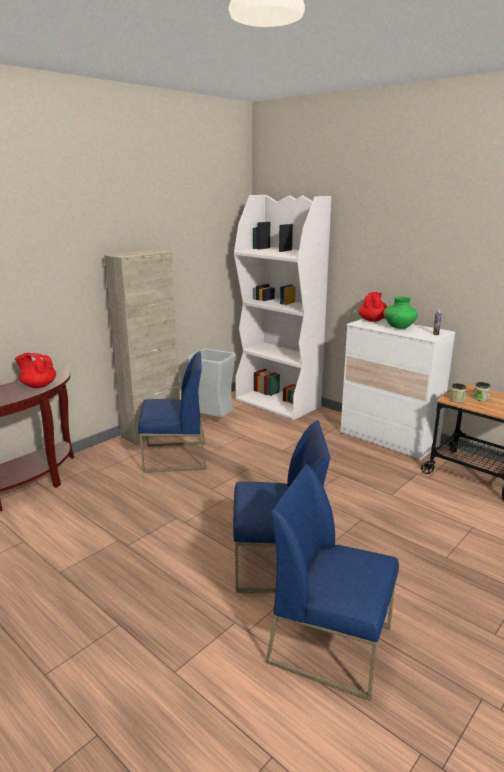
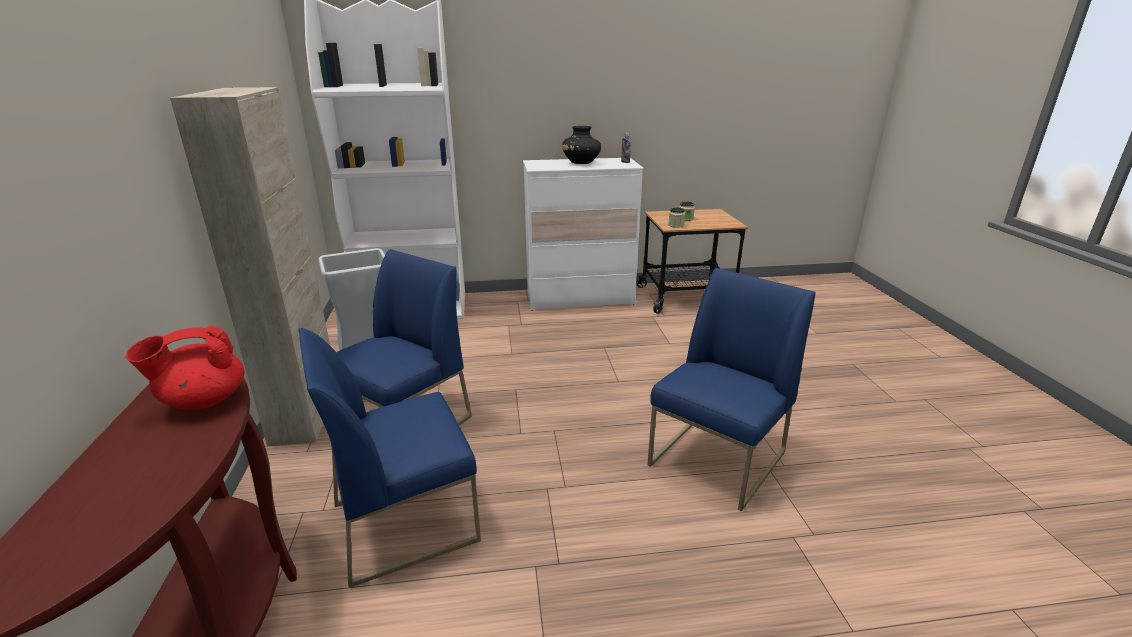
camera: 50 degrees left, 5 degrees up
(331, 644) = (865, 488): blue chair -> blue chair (406, 520)
(372, 320) = (539, 162): red teapot -> none
(399, 327) = (581, 163): green vase -> black vase

